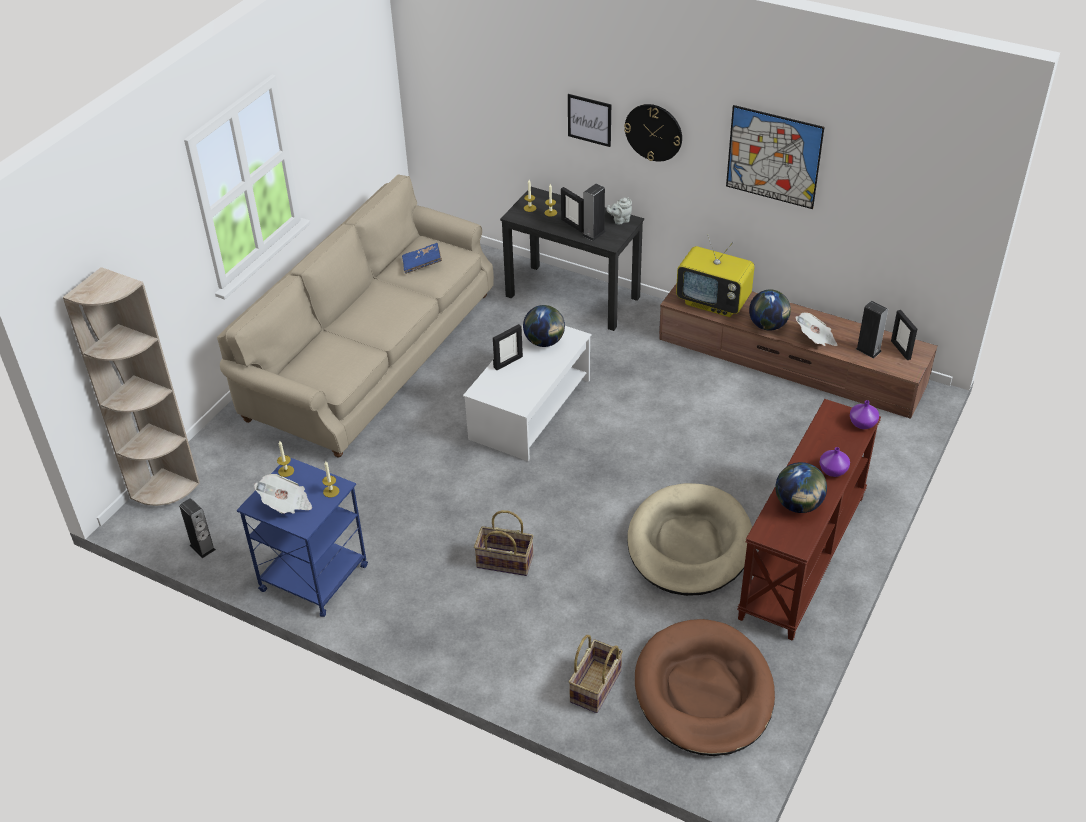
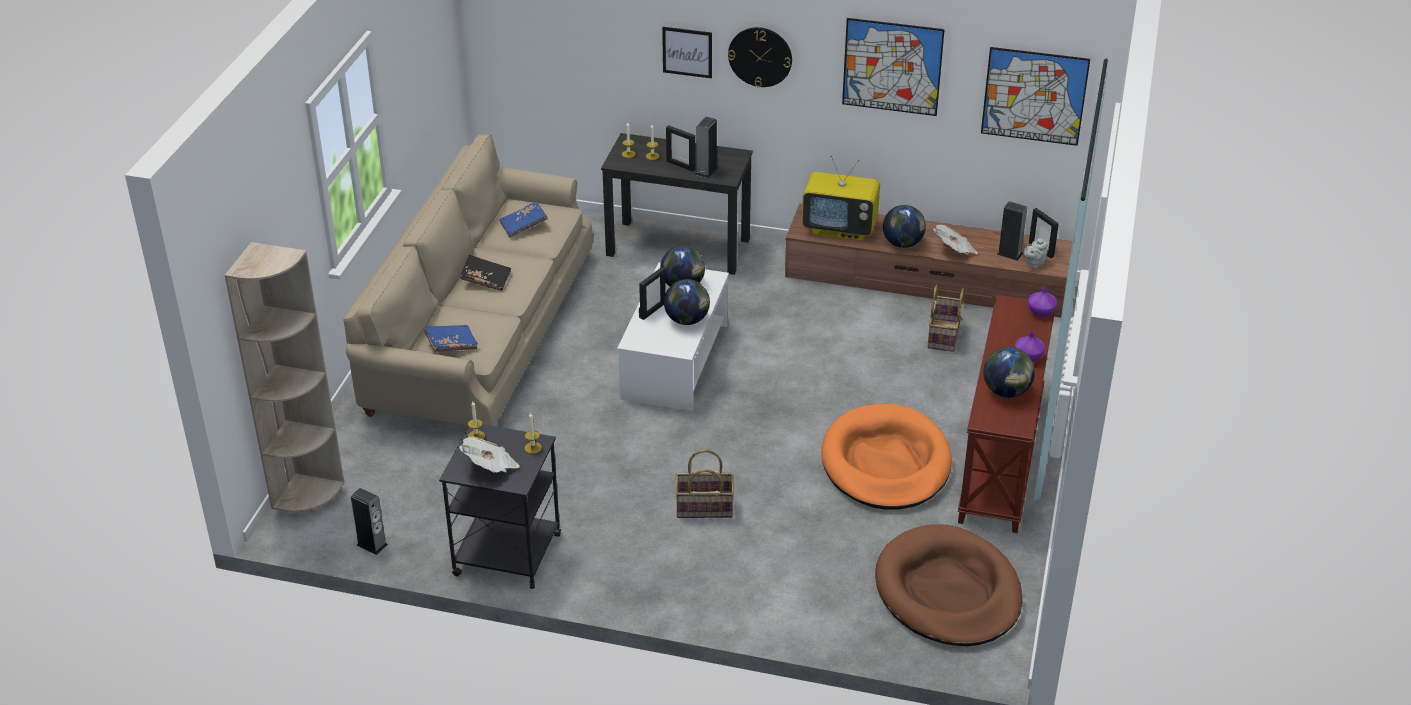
camera: 15 degrees left, 5 degrees down
(312, 576) = (505, 553): blue cart -> black cart
(315, 371) = (451, 345): none -> blue book
(370, 312) = (486, 280): none -> black book
(536, 376) = (687, 320): none -> globe
(596, 687) = (841, 606): basket -> basket (944, 336)
(620, 220) = (728, 155): grey teapot -> grey teapot (1034, 263)
(689, 544) = (886, 463): beige dog bed -> orange dog bed
(907, 202) = (1034, 96): none -> picture

